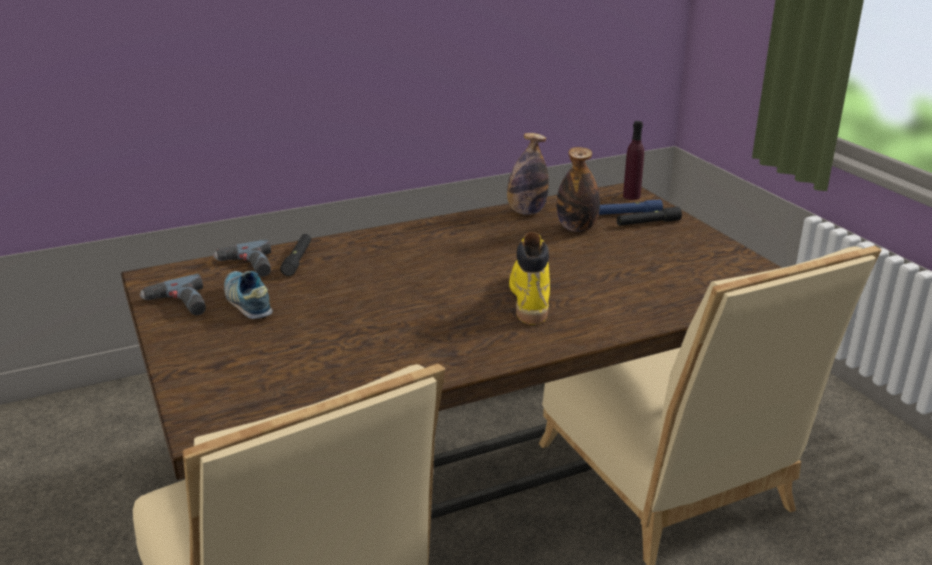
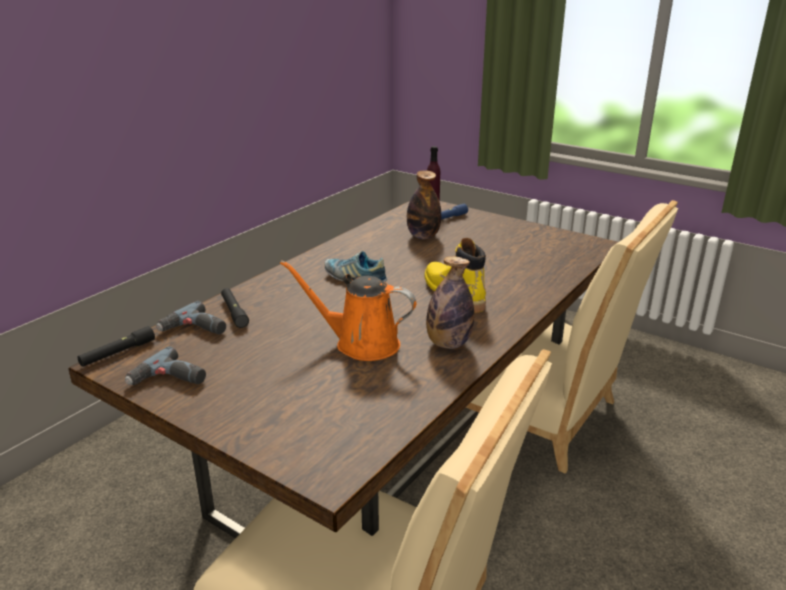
camera: 30 degrees left, 0 degrees up
(248, 303) = (234, 359): shoe -> shoe (354, 278)
(373, 321) = (361, 343): none -> orange watering can
(526, 212) = (373, 232): bottle -> bottle (448, 344)
(648, 223) = (466, 222): black flashlight -> black flashlight (118, 353)

